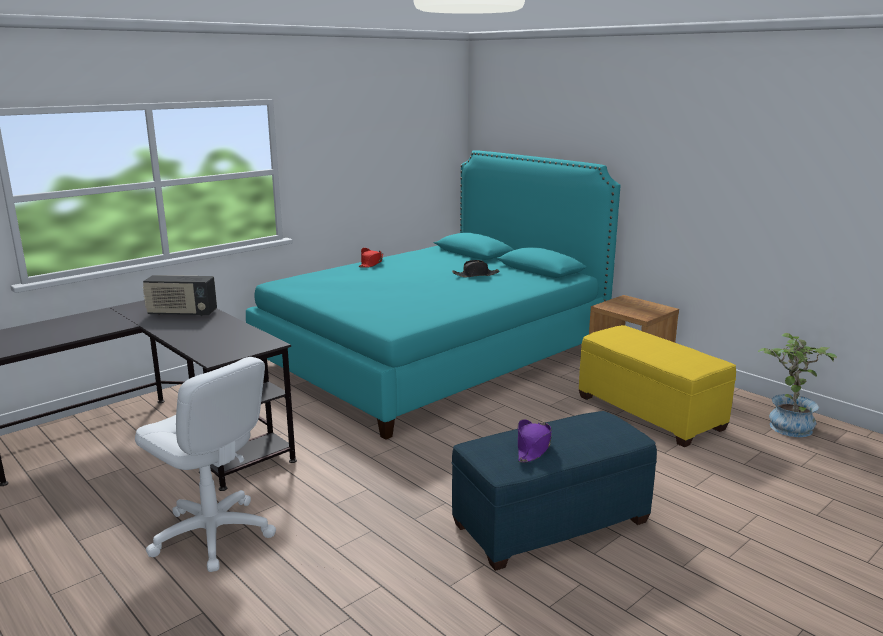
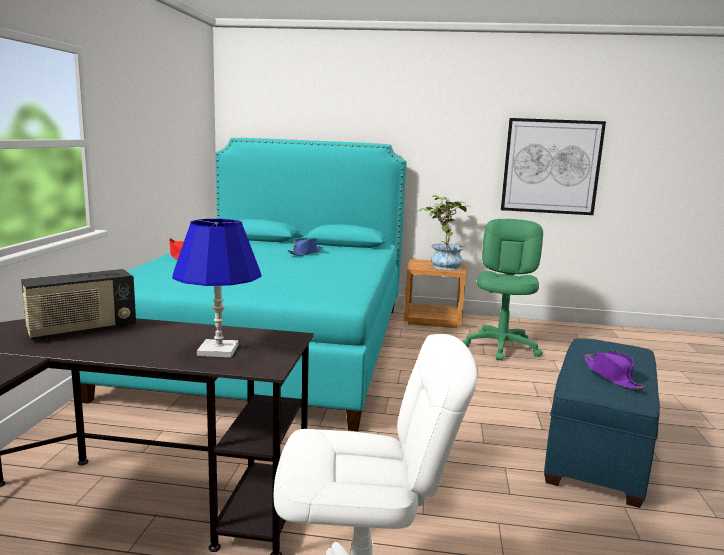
camera: 40 degrees left, 5 degrees down
(216, 342) = (218, 350): none -> blue table lamp
(476, 275) = (305, 253): black hat -> blue hat
(650, 412) = (501, 347): yellow ottoman -> green office chair
(786, 204) = (551, 166): none -> picture
(787, 424) = (580, 333): potted plant -> potted plant (442, 265)

